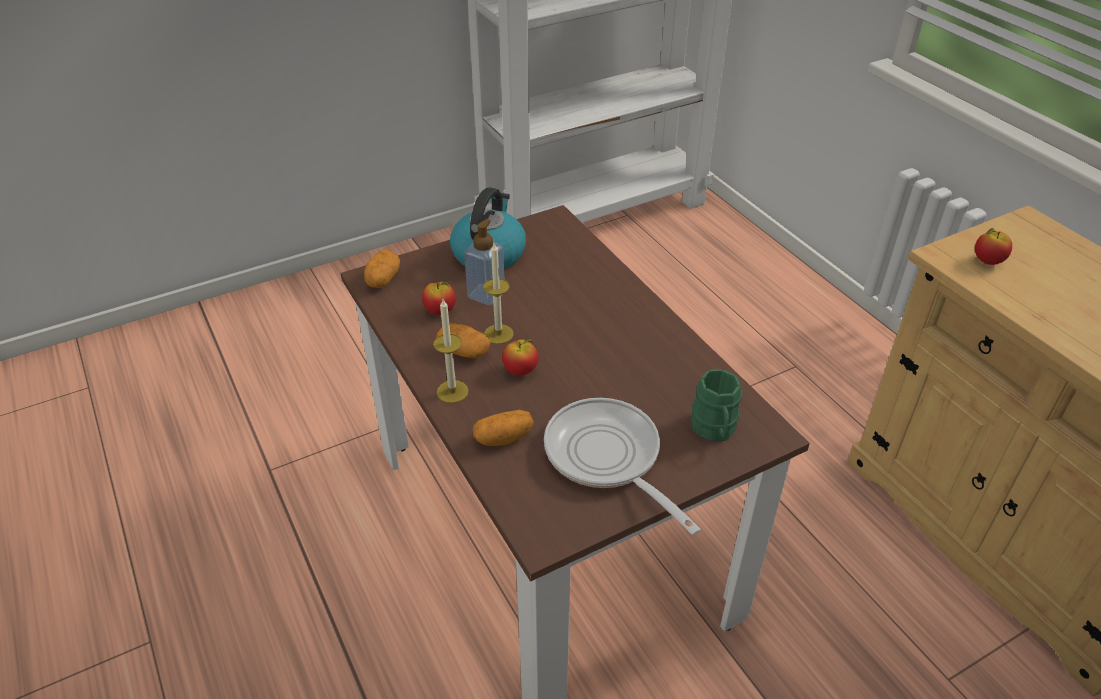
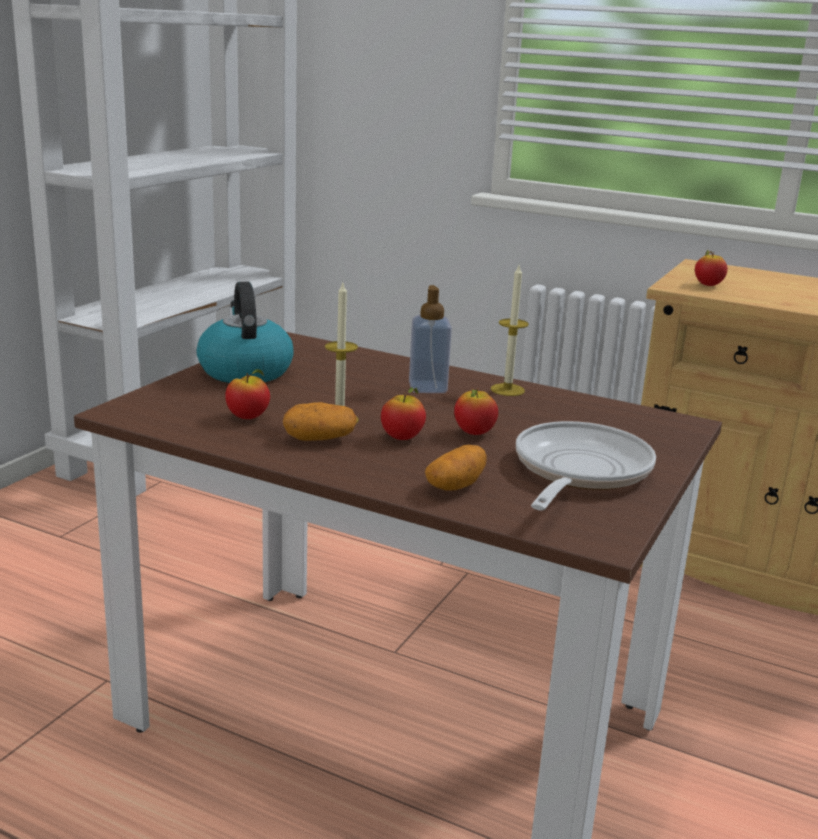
camera: 35 degrees left, 20 degrees down
(383, 279) = (140, 409): potato -> none
(452, 391) = (349, 468): candle -> candle (507, 390)
(486, 295) = (284, 397): soap dispenser -> soap dispenser (427, 388)
(578, 384) = (474, 433): none -> apple
(607, 458) = (578, 472): frying pan -> frying pan turned 90 degrees clockwise
(714, 430) = (639, 432): green mug -> none

